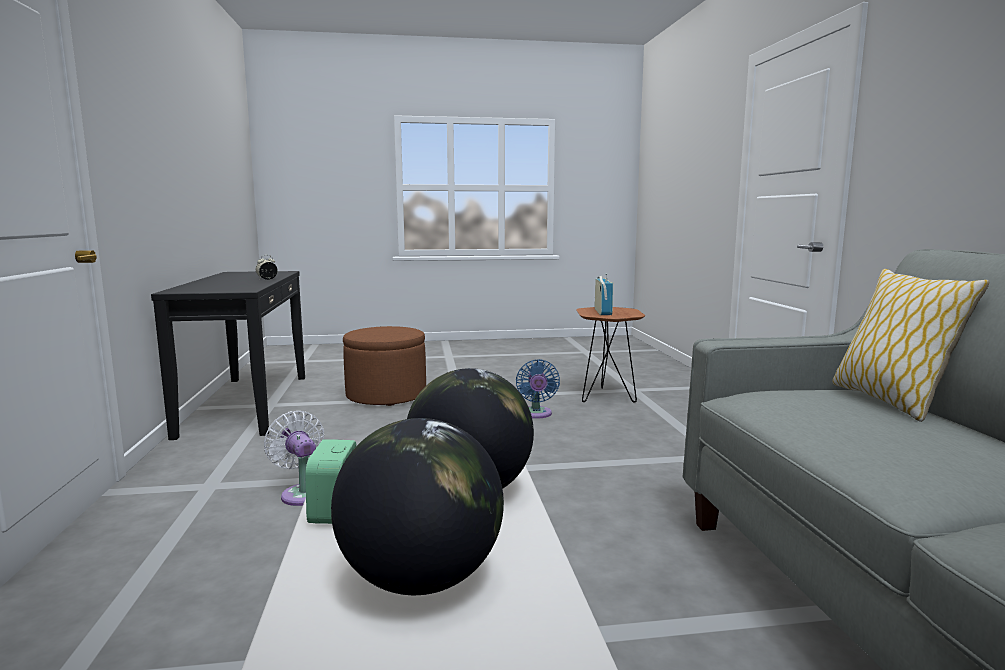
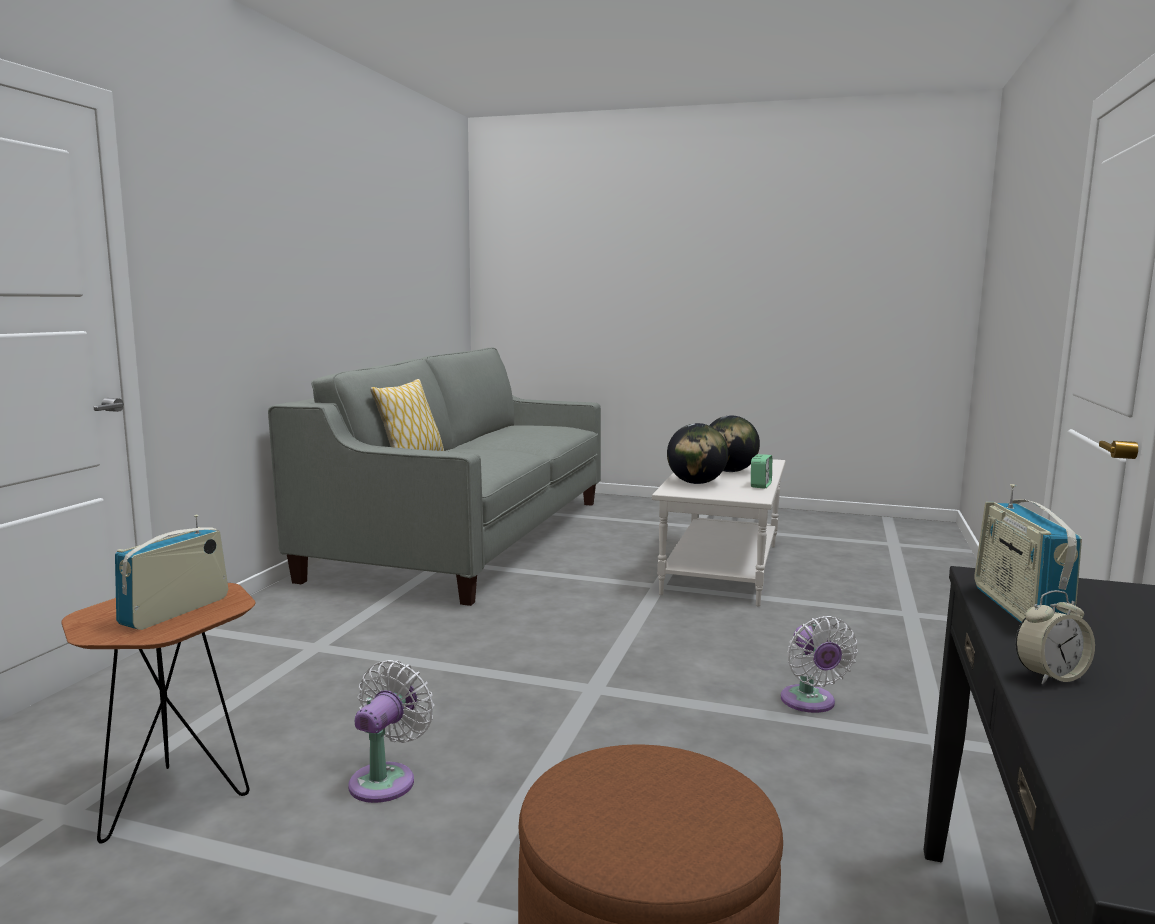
camera: 155 degrees left, 0 degrees up
(250, 285) = (1019, 609): none -> radio
(536, 414) = (386, 779): blue fan -> white fan

